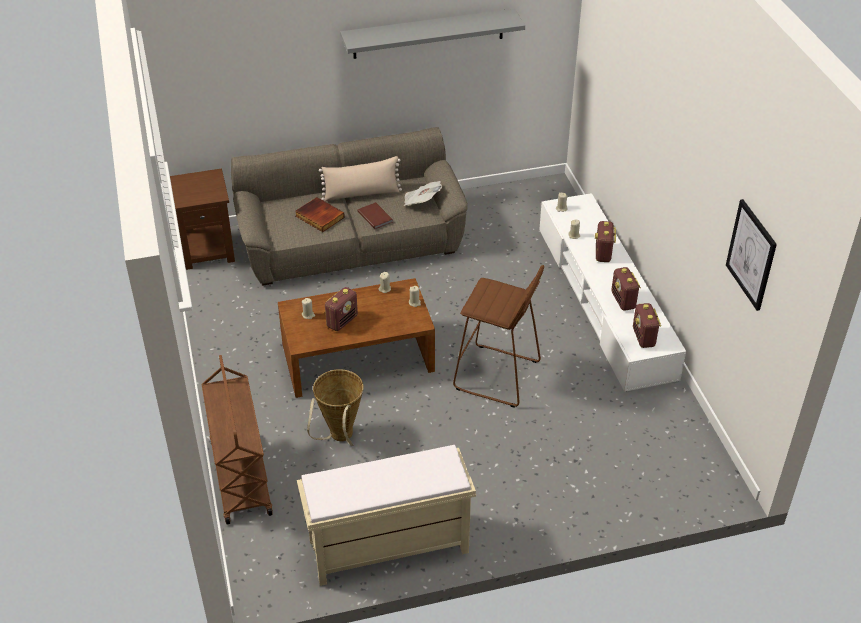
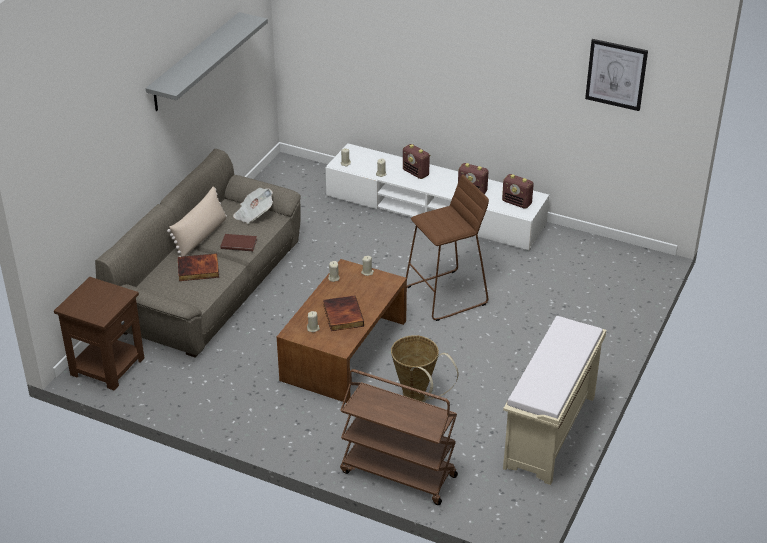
camera: 50 degrees left, 5 degrees down
(342, 321) = (342, 315): radio -> book

